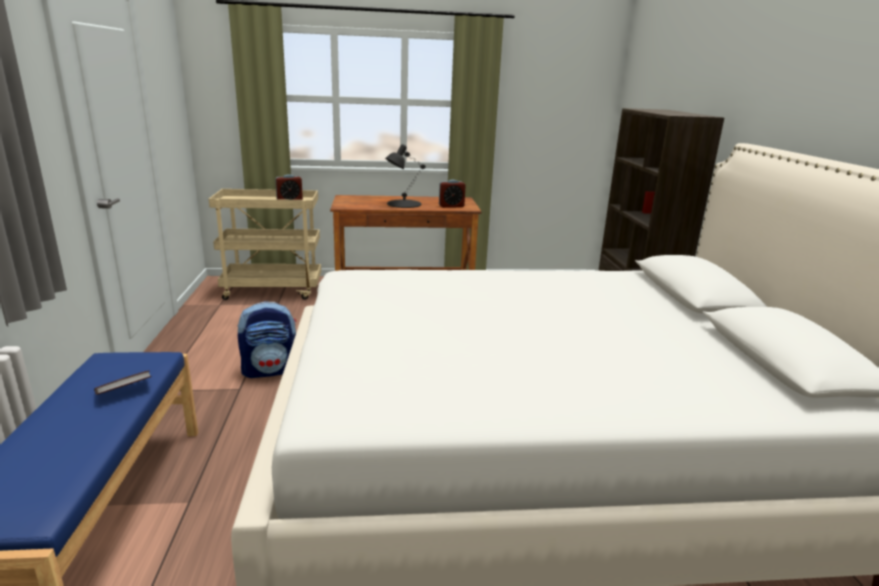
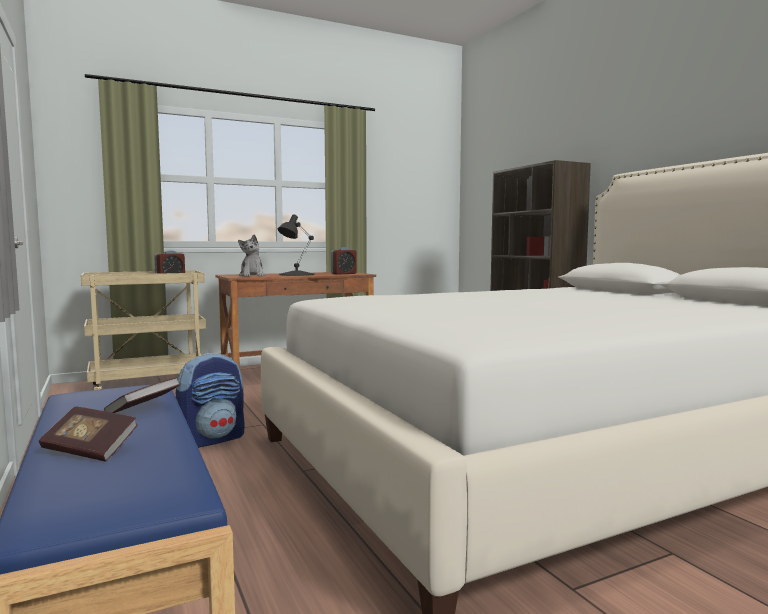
camera: 20 degrees left, 15 degrees down
(45, 440) = (90, 450): none -> book
(360, 203) = (252, 275): none -> plush toy

